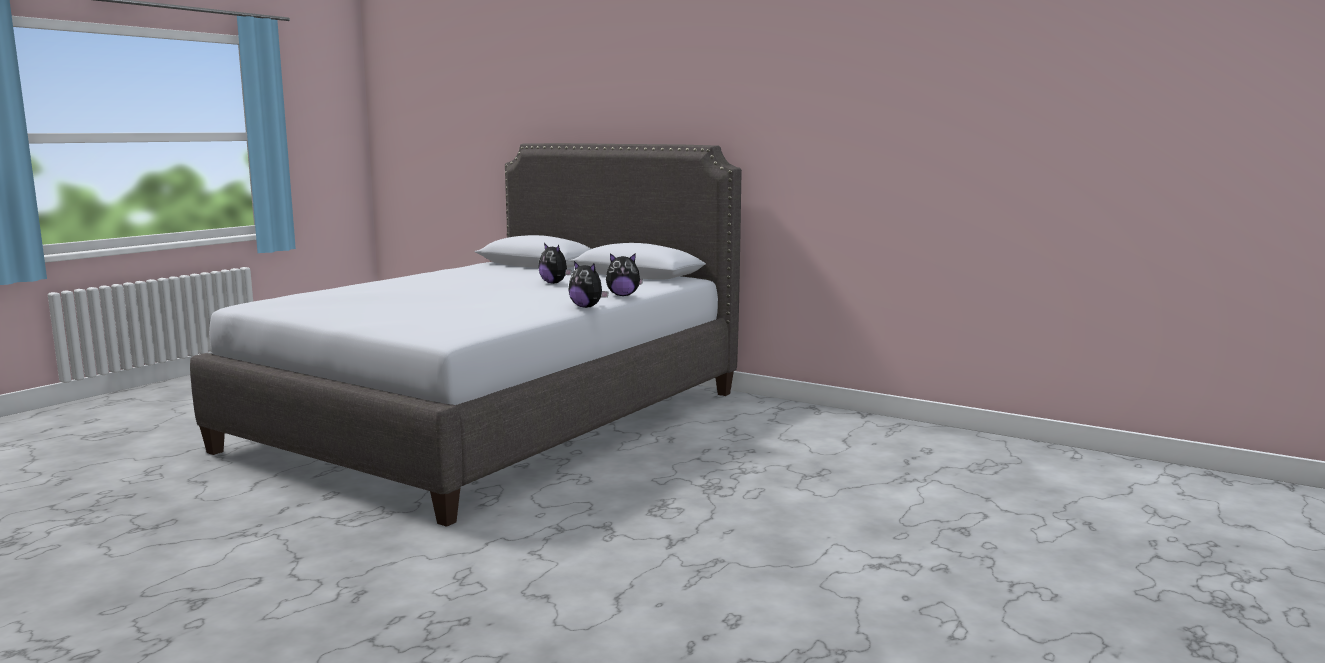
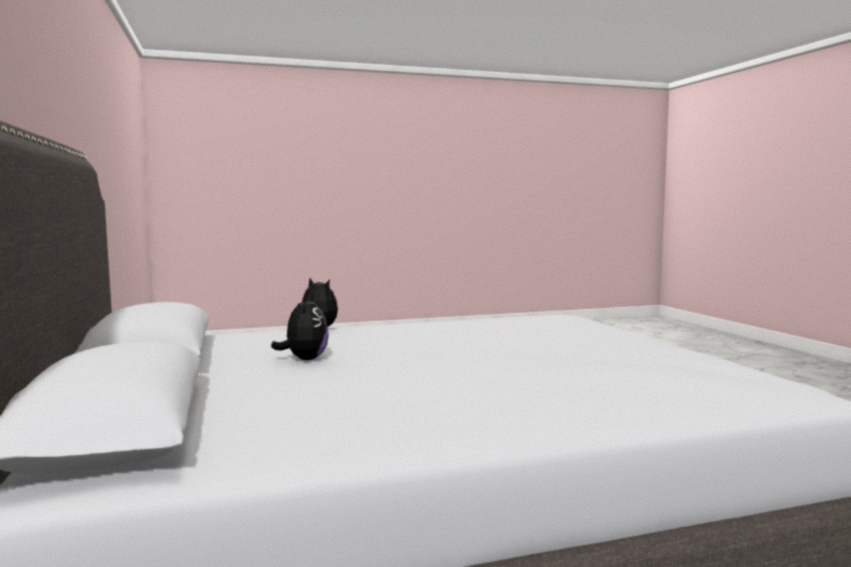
camera: 140 degrees left, 5 degrees down
(587, 307) = (393, 323): plush toy -> none

